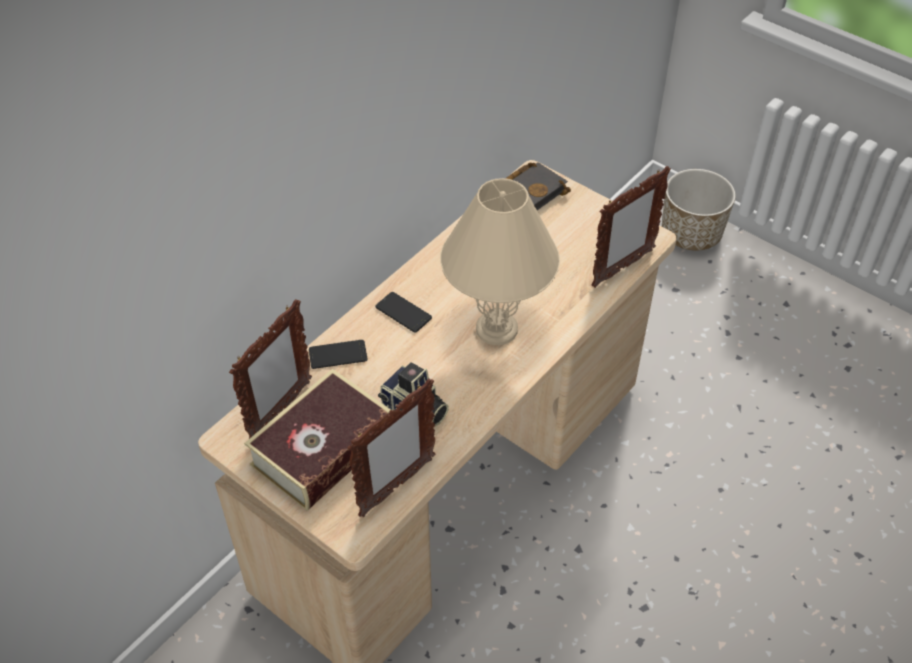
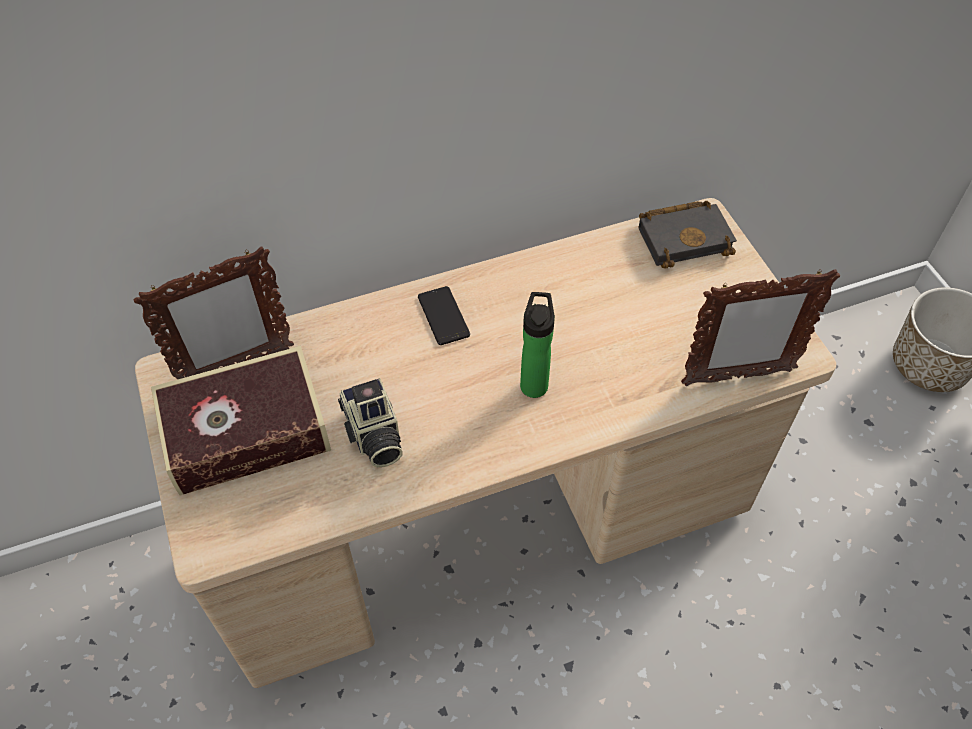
camera: 30 degrees right, 5 degrees up
(338, 355) = (340, 332): phone -> none
(396, 487) = (288, 518): picture frame -> none
(497, 328) = (534, 382): beige table lamp -> bottle

